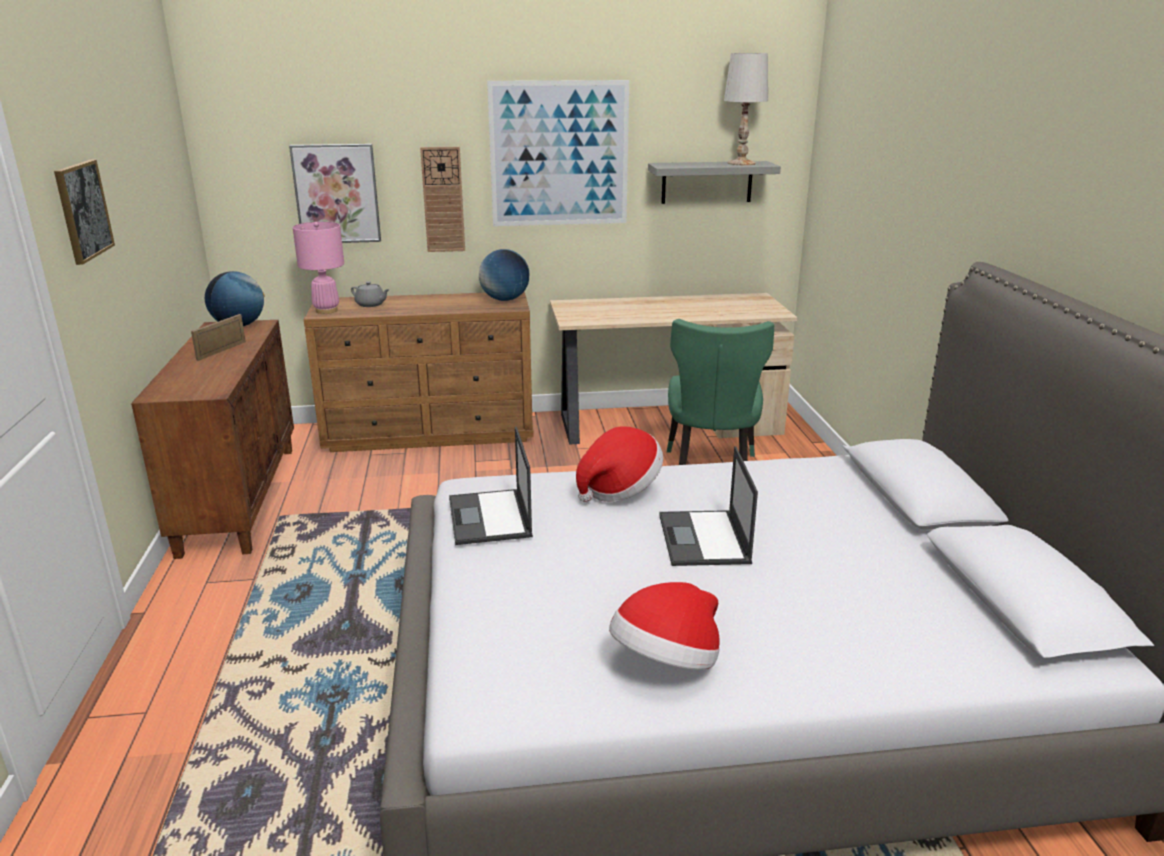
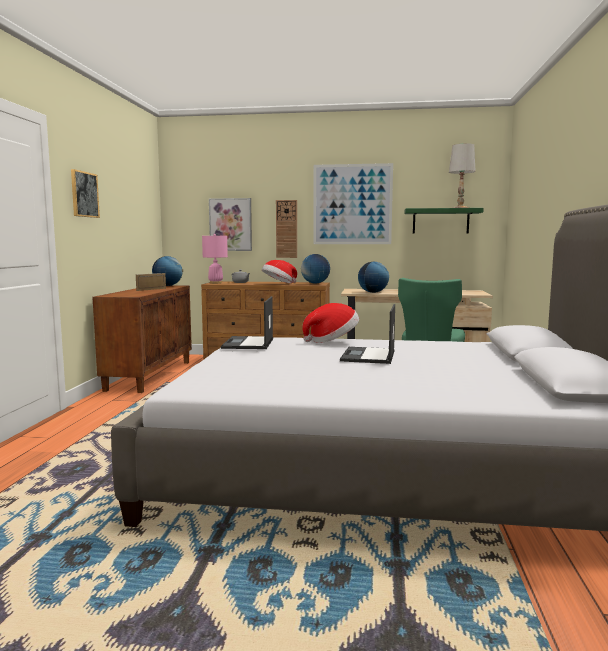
camera: 15 degrees right, 15 degrees down
(608, 318) = (373, 292): none -> globe
(666, 662) = (305, 385): hat -> hat (278, 284)
(707, 182) = (440, 221): grey shelf -> green shelf

